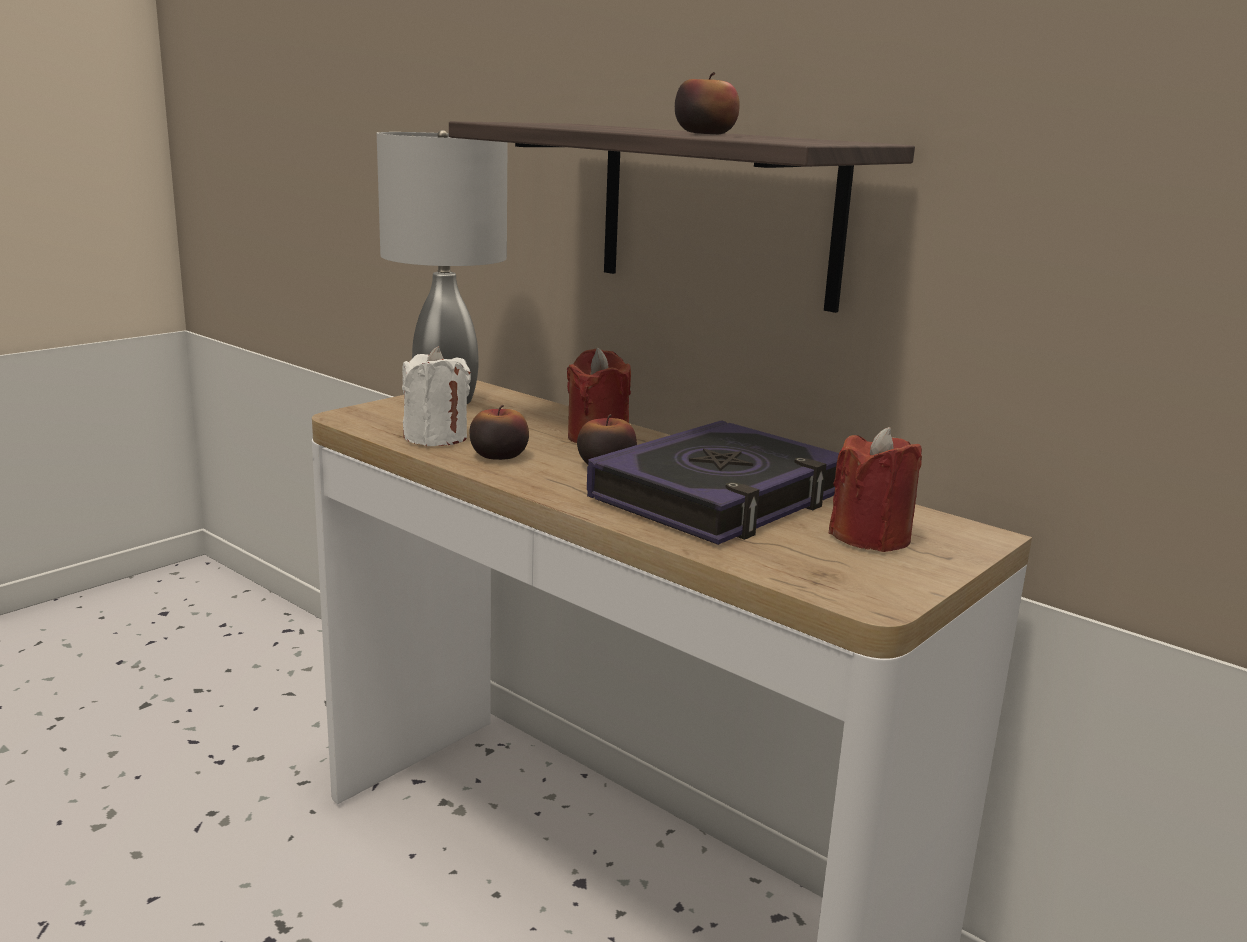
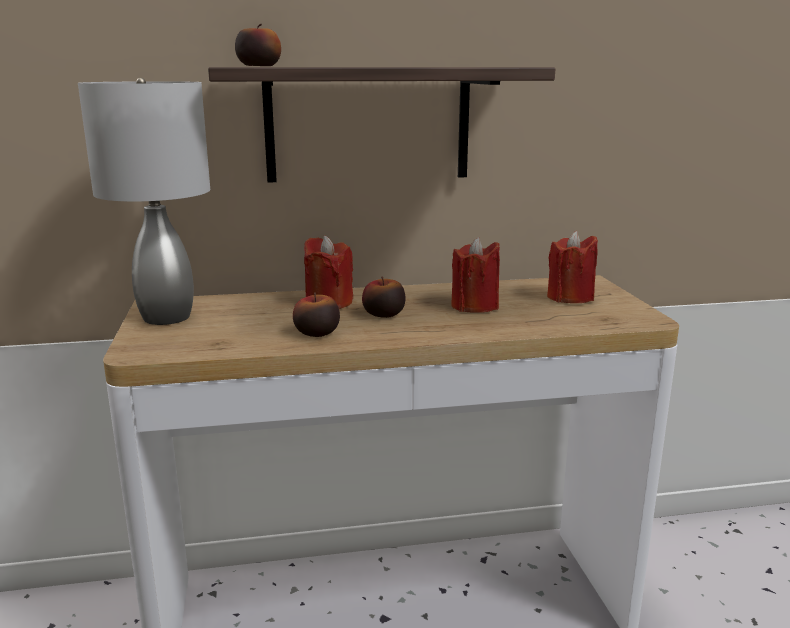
camera: 50 degrees left, 0 degrees up
(435, 438) = (246, 340): white candle -> none
(705, 133) = (415, 66): apple -> apple (259, 66)
(720, 497) = (474, 306): book -> red candle

